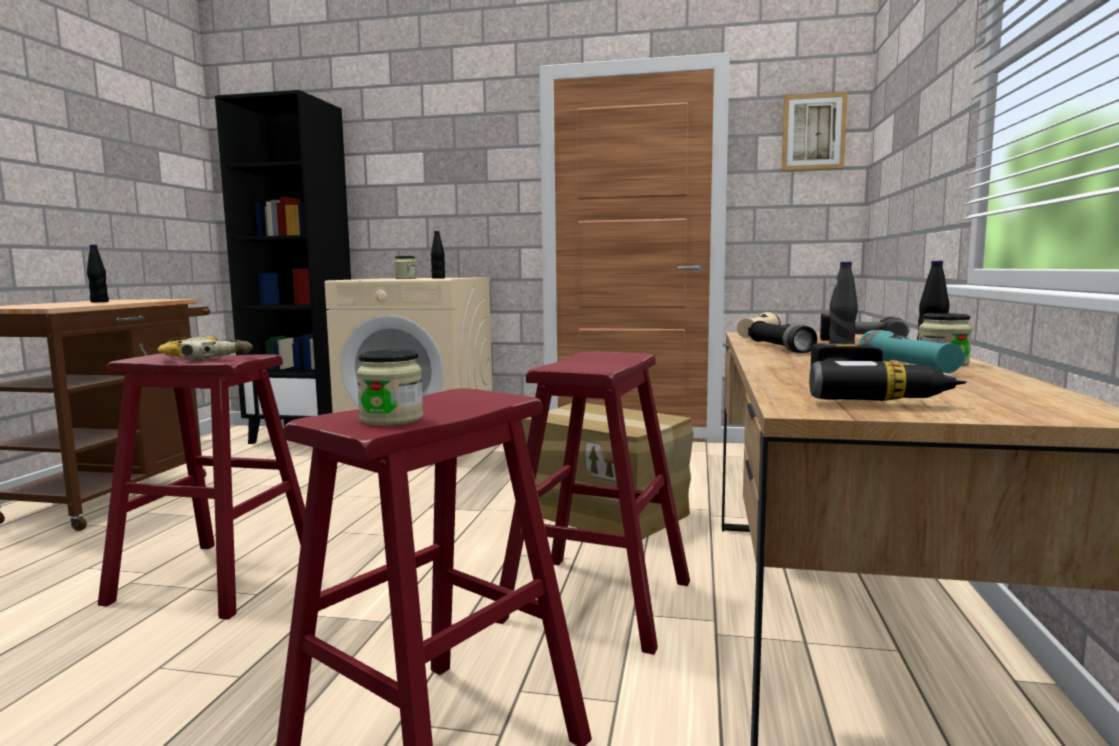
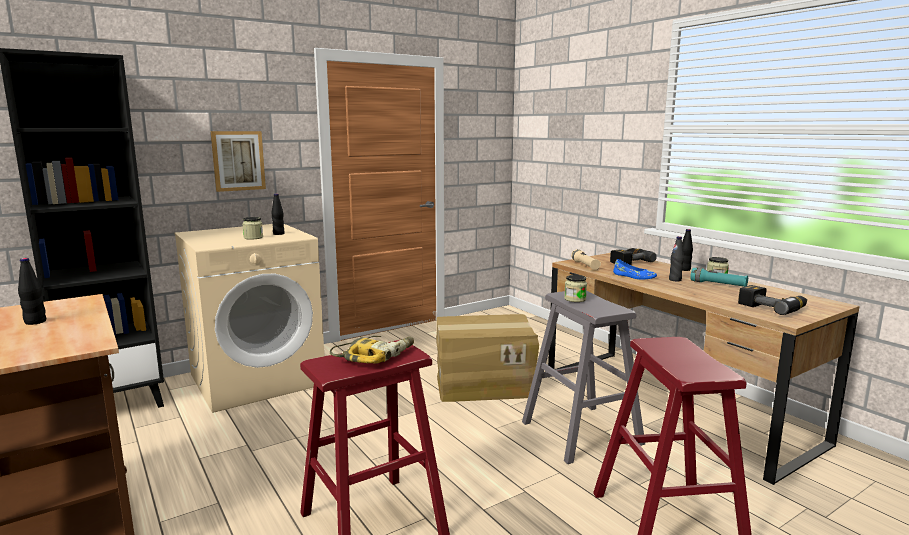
camera: 45 degrees left, 5 degrees up
(391, 419) = (706, 366): jar -> jar (575, 299)
(597, 600) = (581, 432): red stool -> grey stool
(779, 348) = (634, 277): black flashlight -> blue shoe
(813, 132) = (488, 115): picture -> picture (238, 160)

